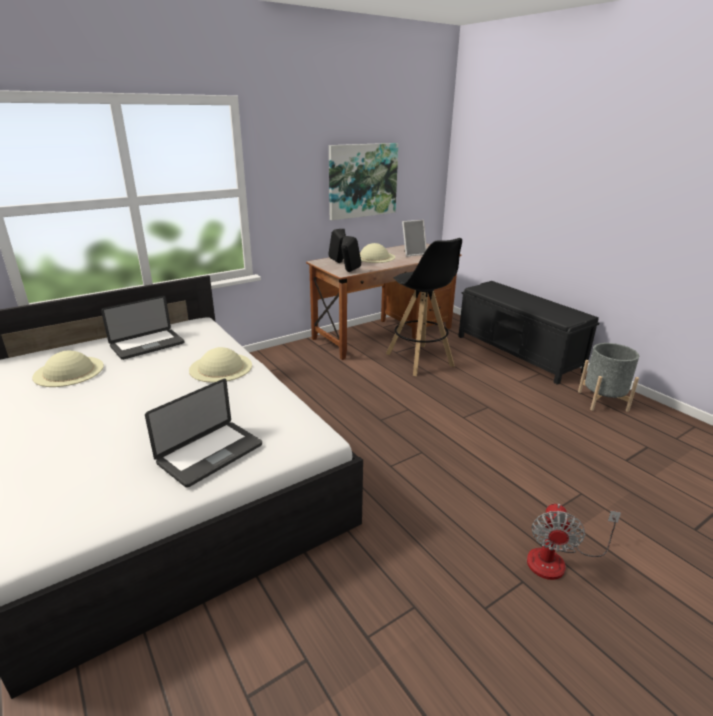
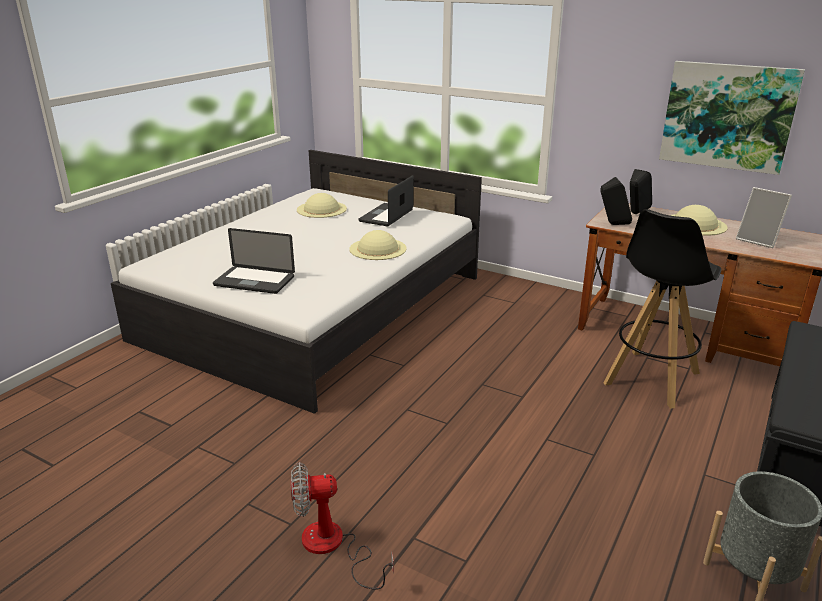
camera: 65 degrees right, 0 degrees up
(147, 345) = (386, 216): laptop -> laptop turned 90 degrees clockwise

